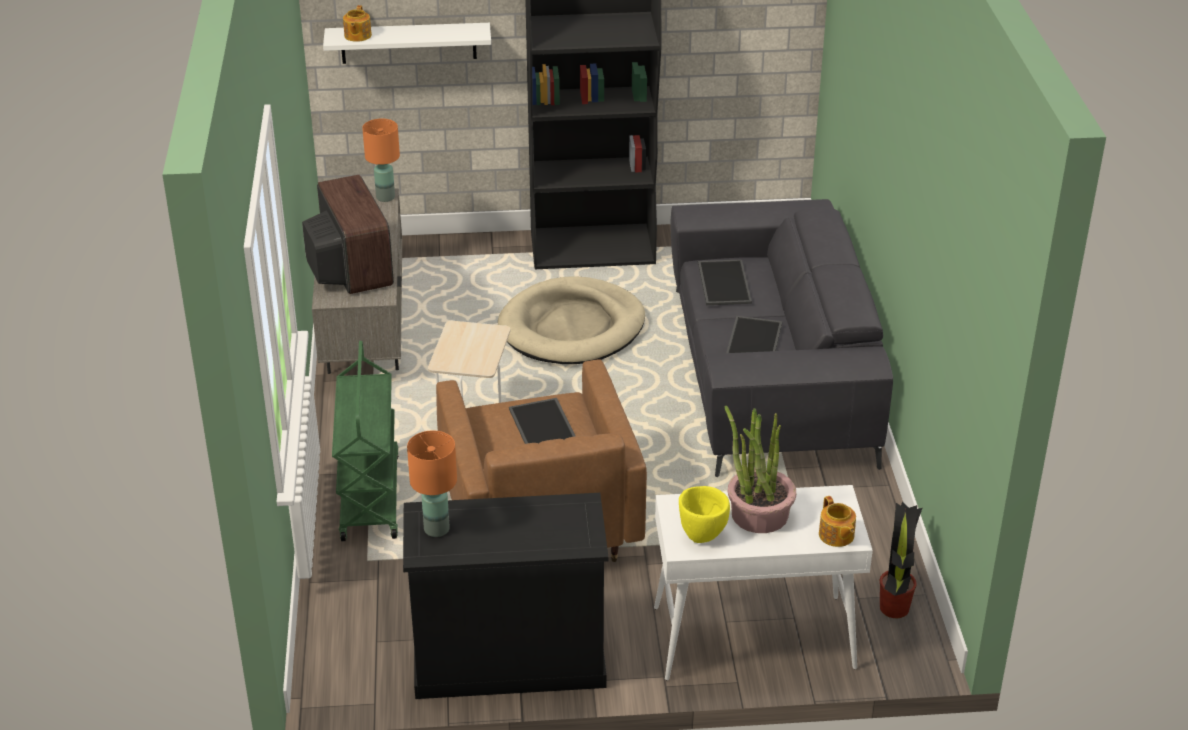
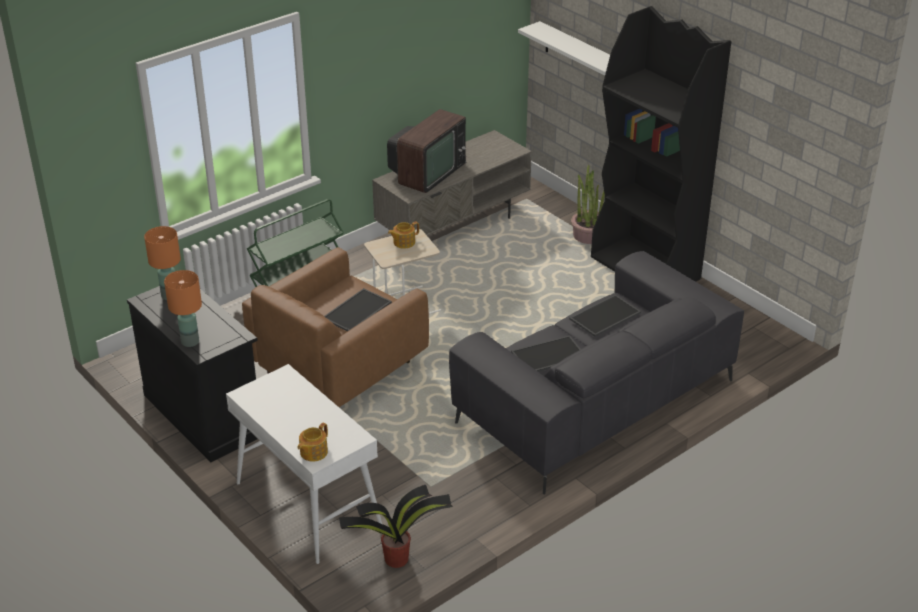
camera: 55 degrees right, 0 degrees up
(357, 36) = (544, 33): teapot -> teapot (403, 242)
(385, 197) = (516, 151): orange table lamp -> orange table lamp (190, 341)
(572, 327) = (547, 298): beige dog bed -> none
(702, 533) = (265, 396): yellow bowl -> none
(759, 514) = (306, 411): potted plant -> potted plant (589, 235)

